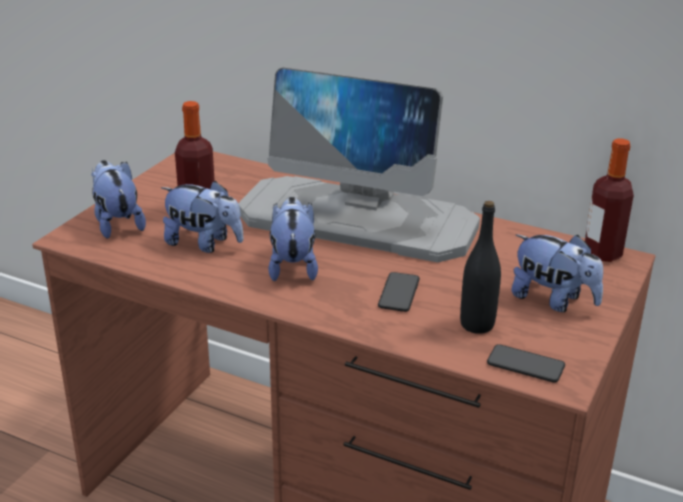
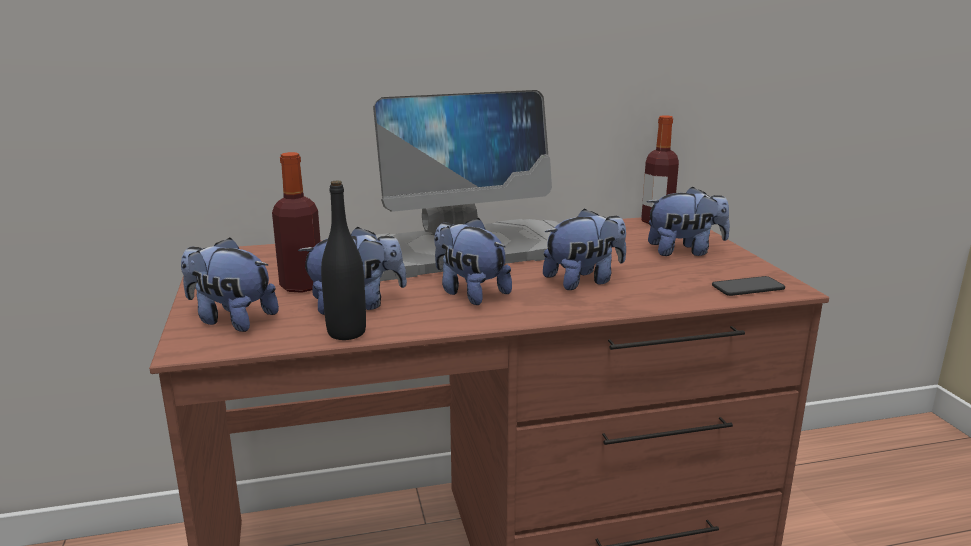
camera: 40 degrees left, 10 degrees down
(399, 293) = (584, 281): phone -> plush toy
(477, 325) = (672, 279): black bottle -> black bottle (346, 333)

